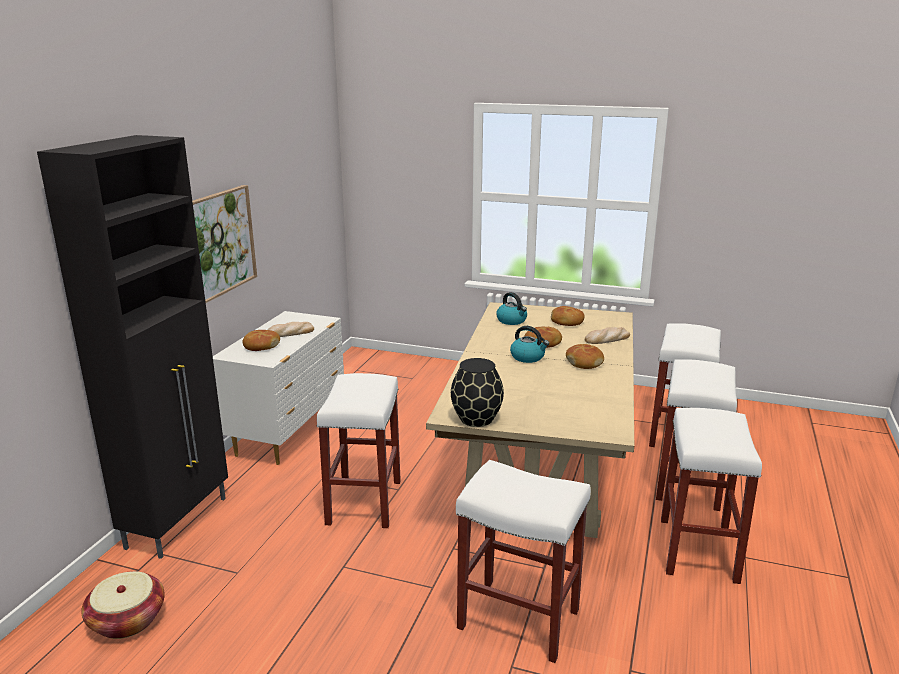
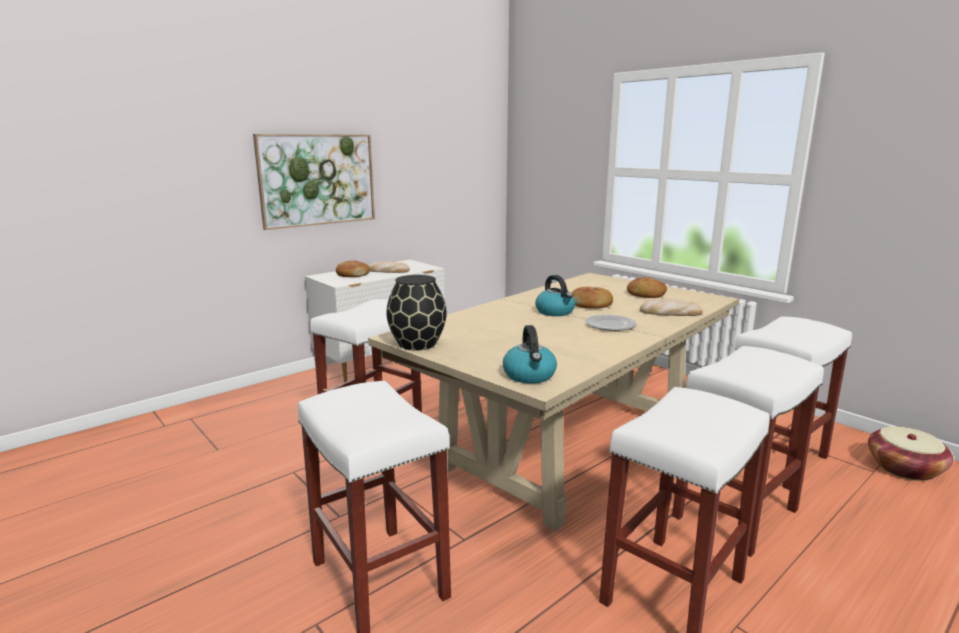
camera: 30 degrees right, 5 degrees down
(127, 620) = (111, 456): basket -> basket (904, 468)
(179, 522) = (230, 402): black cabinet -> none
(512, 321) = (587, 286): kettle -> kettle (530, 375)
(584, 362) = (611, 325): bread -> plate

